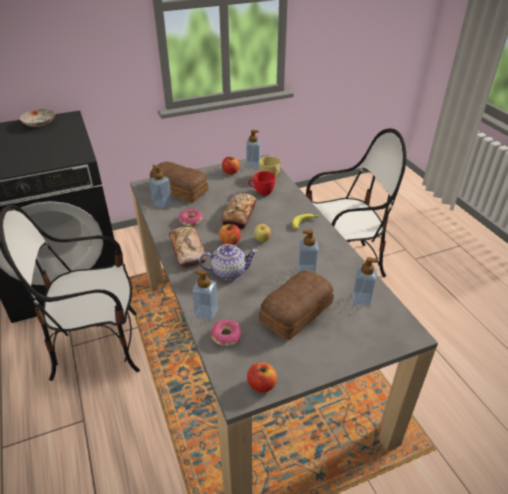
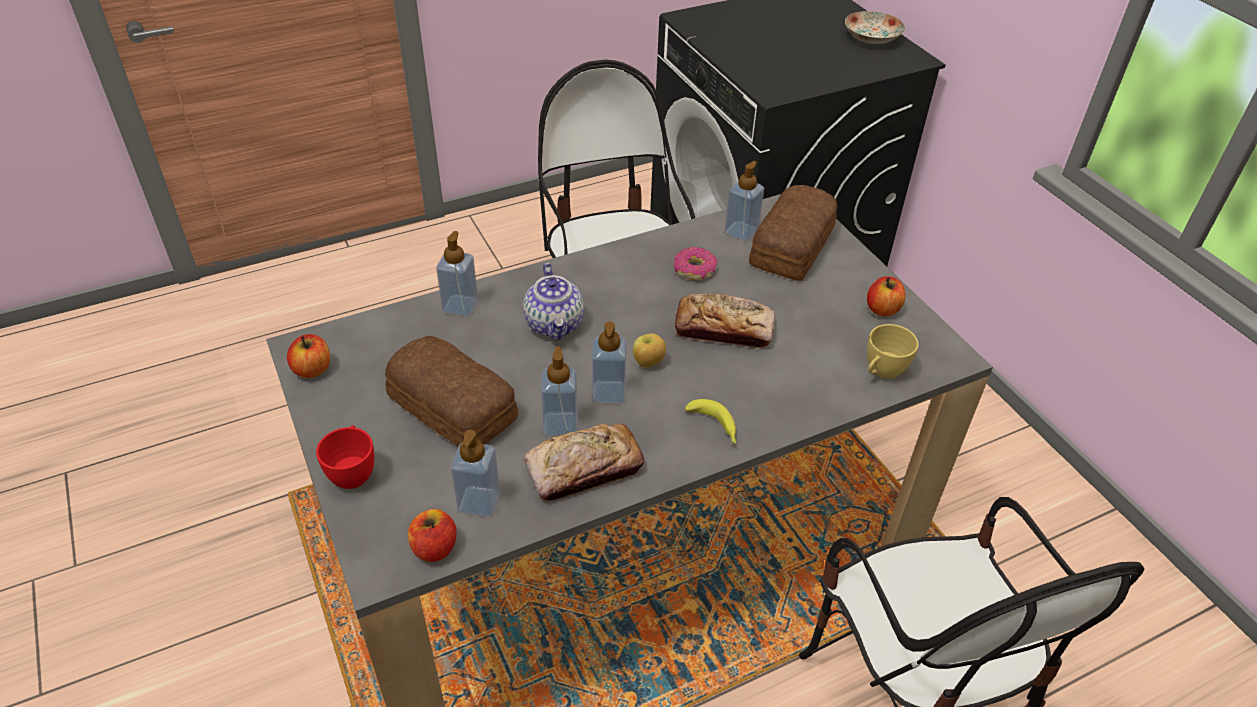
camera: 85 degrees right, 5 degrees up
(187, 251) = (607, 274): bread -> bread (584, 469)
(226, 336) = (410, 329): donut -> none
(230, 242) = (638, 321): apple -> apple (434, 548)
(253, 165) = (927, 342): soap dispenser -> soap dispenser (608, 392)
(261, 192) = (816, 358): red cup -> red cup (353, 471)

